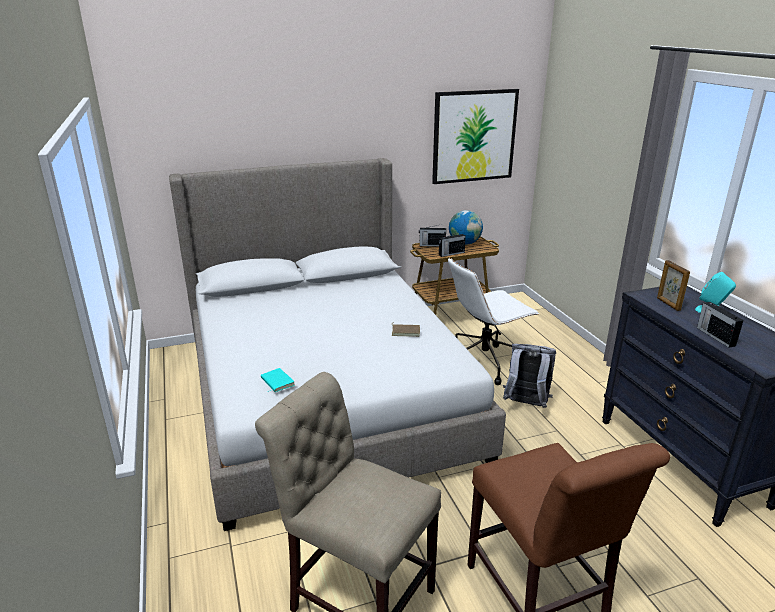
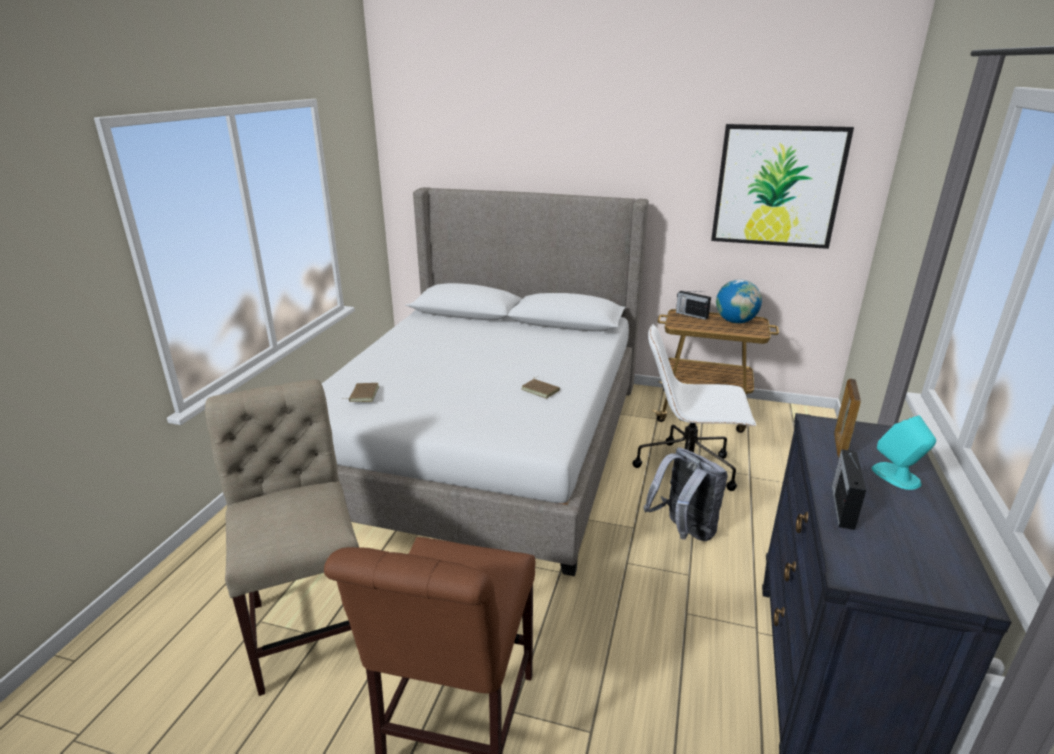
camera: 35 degrees right, 0 degrees up
(276, 382) = (363, 394): turquoise book -> brown book
(451, 254) = (700, 328): radio -> none

